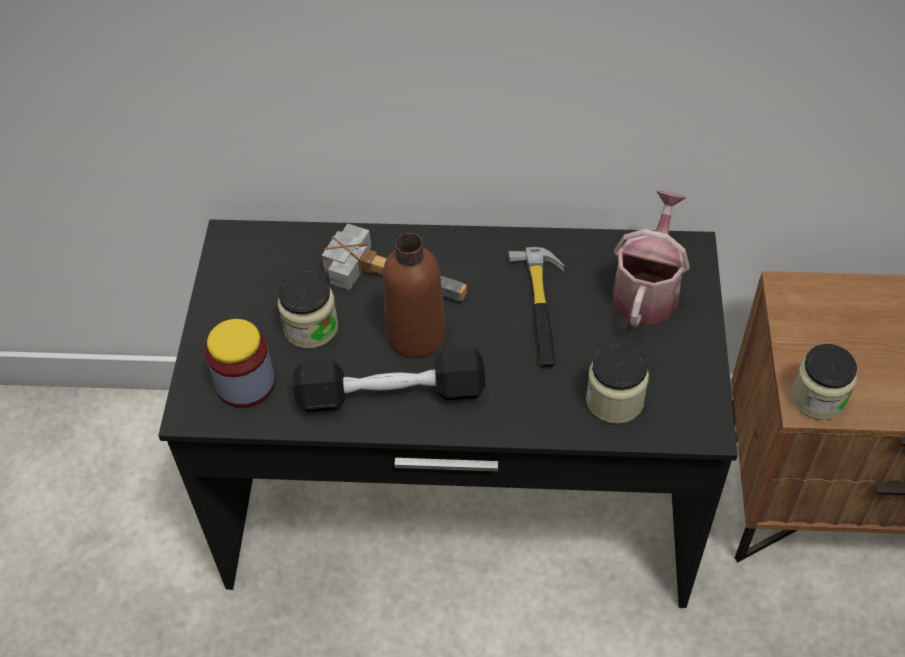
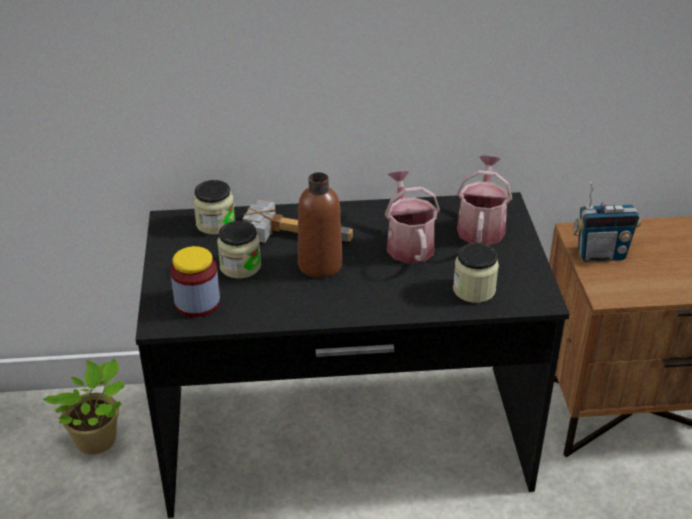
camera: 10 degrees left, 15 degrees down
(157, 470) = (99, 441): none -> potted plant
(391, 394) = (309, 300): black dumbbell -> none
(541, 309) = (408, 243): hammer -> watering can
(814, 333) = (600, 255): none -> radio
(818, 398) = (613, 290): jar -> jar (215, 224)

